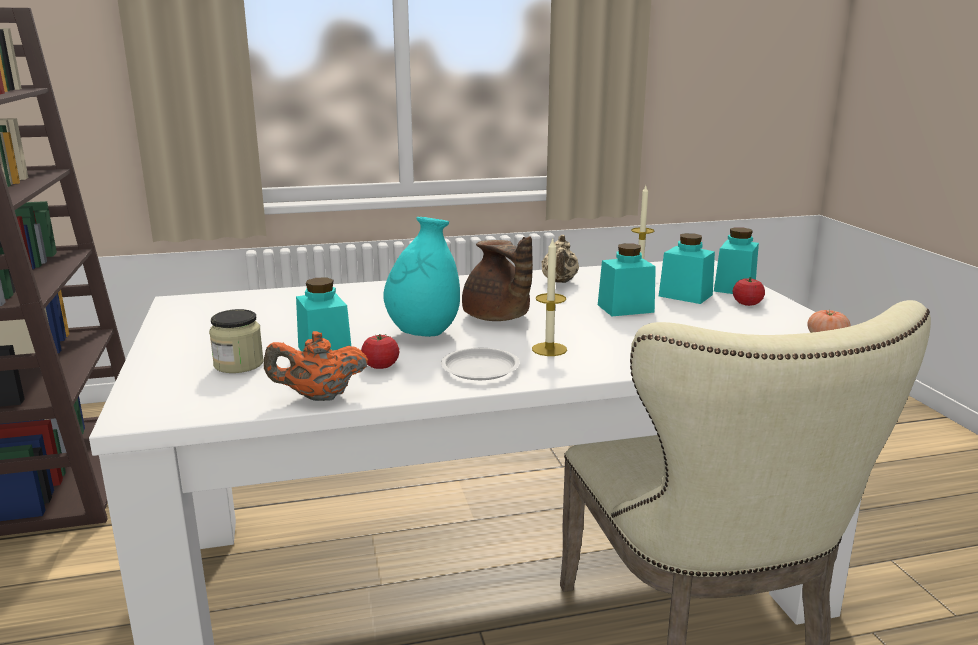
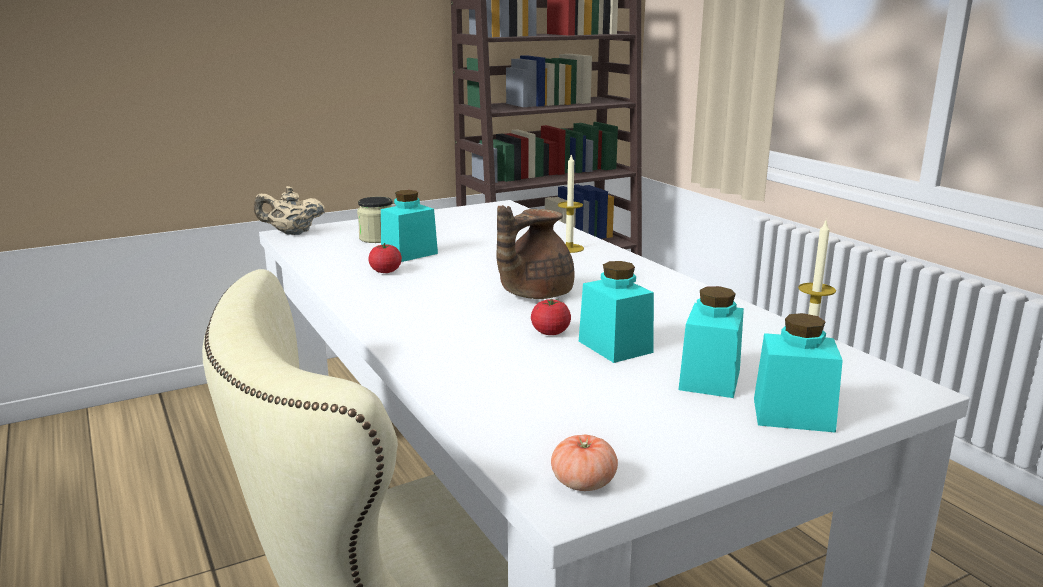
camera: 75 degrees right, 0 degrees up
(319, 397) = (320, 264): orange teapot -> none
(423, 333) = (470, 274): turquoise vase -> none
(480, 369) = (388, 301): white plate -> none
(549, 349) = (450, 321): candle -> candle (569, 248)
(559, 282) = (691, 309): beige teapot -> beige teapot (292, 233)
(747, 304) = (711, 423): tomato -> tomato (550, 332)

